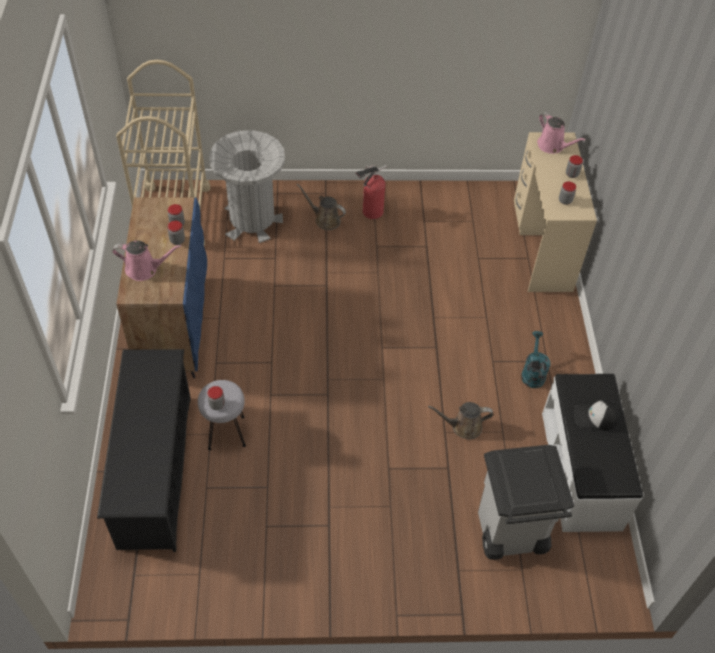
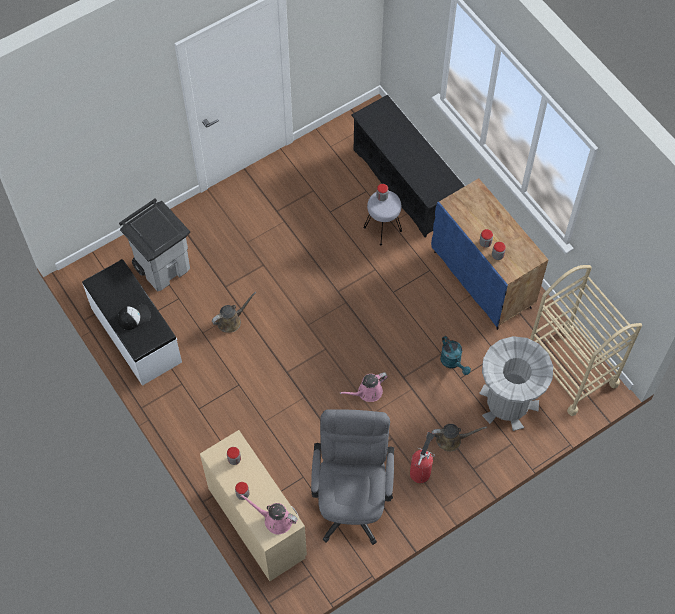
camera: 150 degrees right, 10 degrees up
(144, 269) = (485, 210): pink watering can -> pink watering can (367, 392)
(445, 223) = (352, 498): none -> grey office chair
(532, 373) = (204, 392): turquoise watering can -> turquoise watering can (453, 362)

